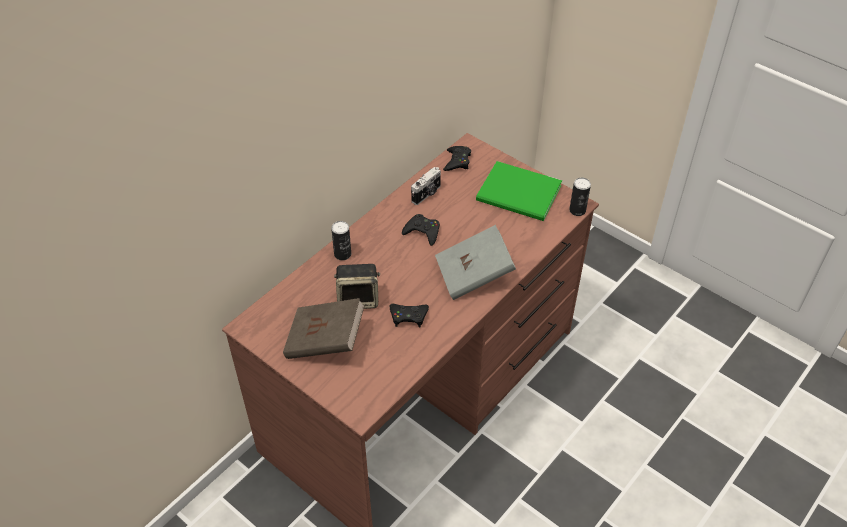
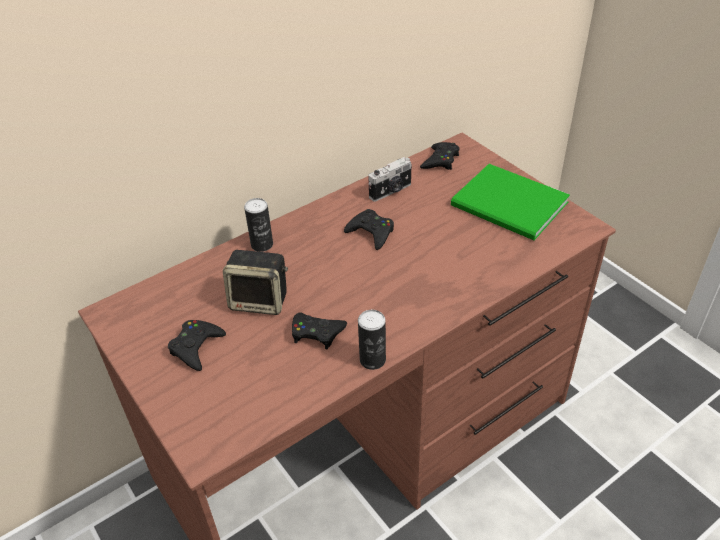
camera: 15 degrees right, 5 degrees down
(325, 341) = (196, 347): brown book -> black game controller
(474, 275) = (422, 293): grey book -> none
(577, 210) = (584, 234): can -> can (372, 360)

